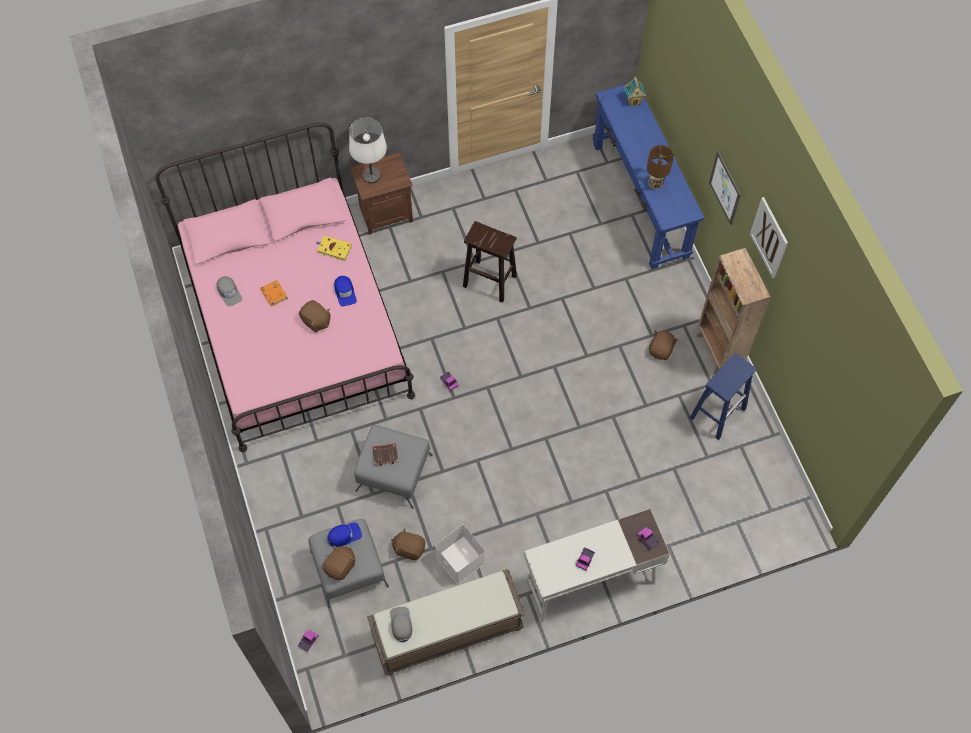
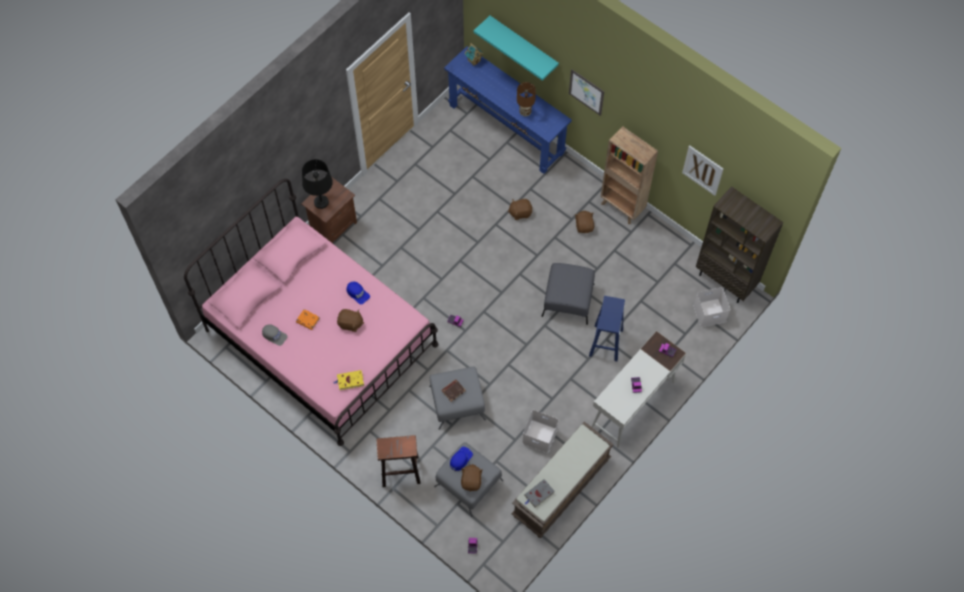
camera: 30 degrees left, 0 degrees up
(333, 249) = (329, 267): yellow book -> yellow book (349, 381)
(371, 175) = (321, 202): white table lamp -> black table lamp
(401, 624) = (538, 494): grey cap -> grey book
(409, 548) = (500, 447): brown plush toy -> brown plush toy (520, 212)
(489, 281) = (437, 237): brown stool -> brown stool (399, 471)
(589, 423) = (567, 300): none -> grey ottoman
(683, 100) = (523, 45): none -> turquoise shelf
(718, 412) = (646, 249): blue stool -> blue stool (606, 342)
(746, 525) = (709, 313): none -> white storage box
(769, 237) = (642, 111): picture -> picture (703, 170)
(790, 497) = (725, 281): none -> brown bookcase

